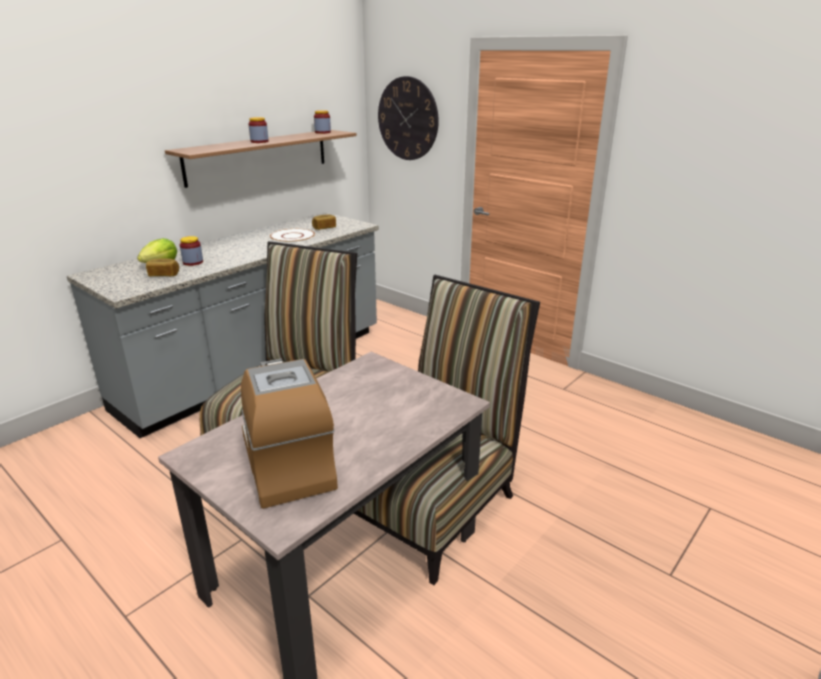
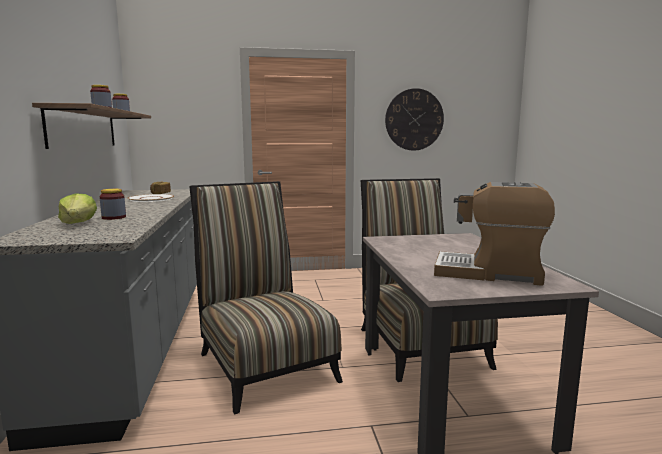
camera: 50 degrees left, 15 degrees down
(164, 275) = (115, 225): bread -> none
(408, 119) = (179, 109): wall clock -> wall clock (414, 119)

